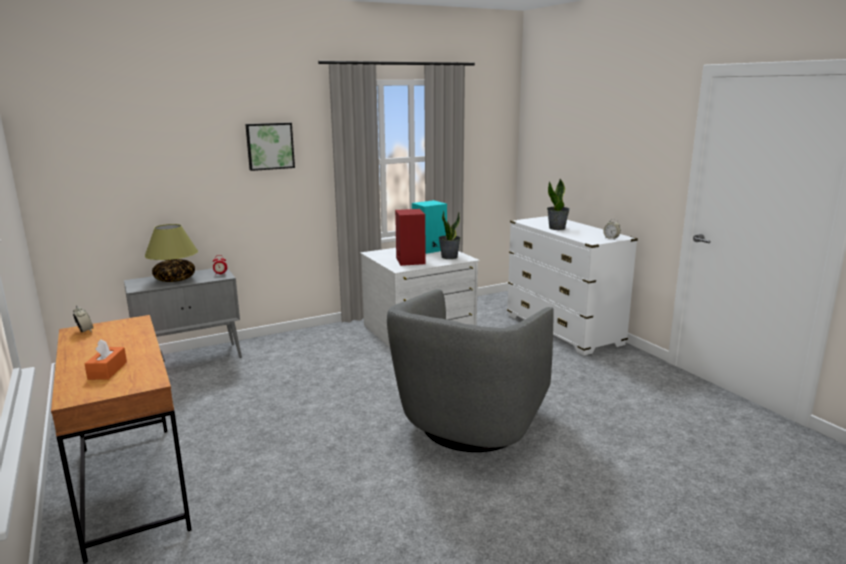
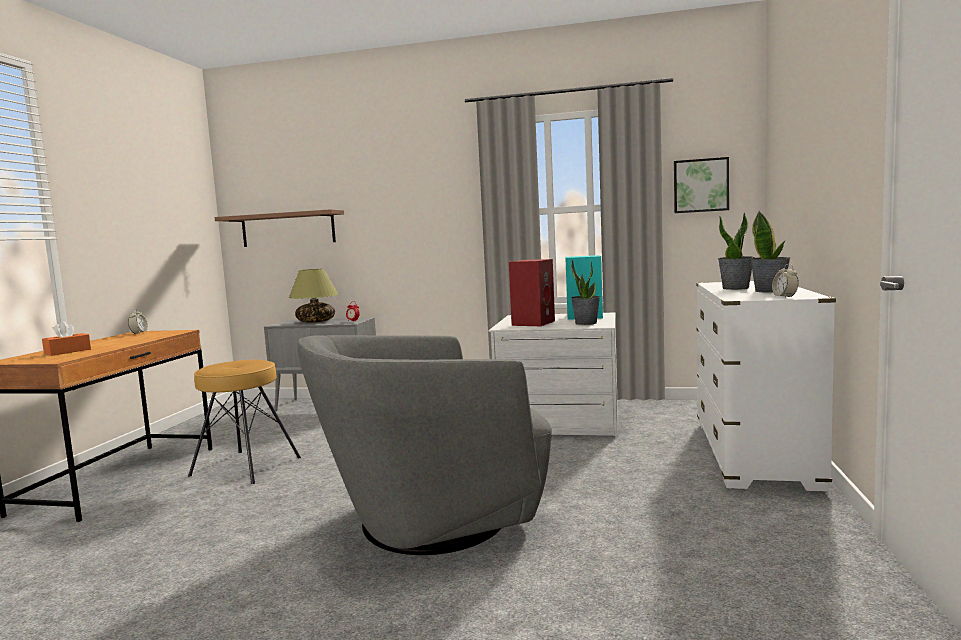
camera: 40 degrees right, 10 degrees down
(117, 182) = (288, 229): none -> shelf
(243, 435) = (245, 467): none -> brown stool
(270, 146) = (421, 194): picture -> picture (700, 185)
(585, 231) = (770, 291): none -> potted plant

